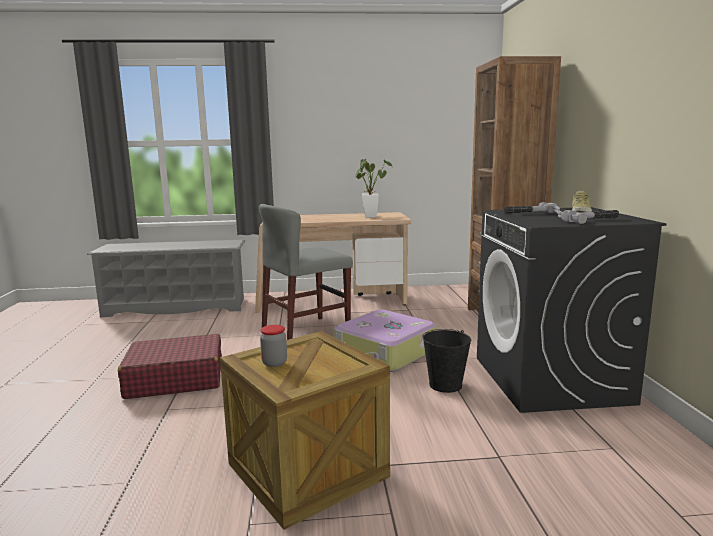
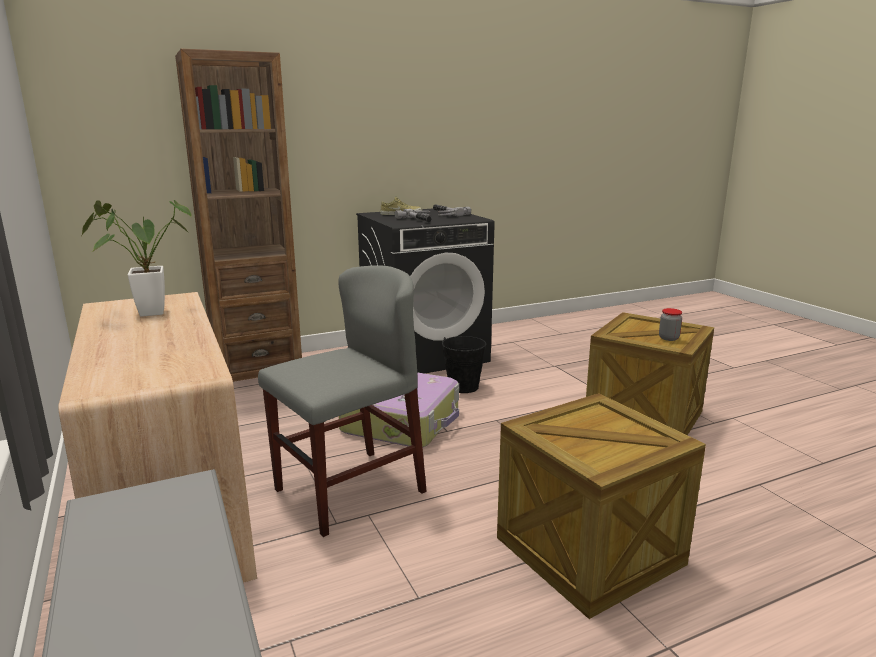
camera: 110 degrees left, 5 degrees up
(175, 379) = (589, 550): red suitcase -> crate
(306, 332) = (349, 490): grey chair -> grey chair turned 75 degrees counterclockwise

